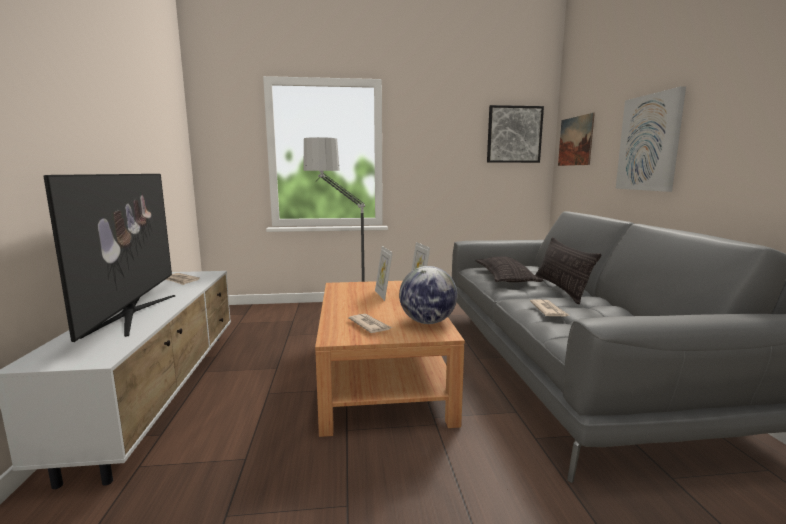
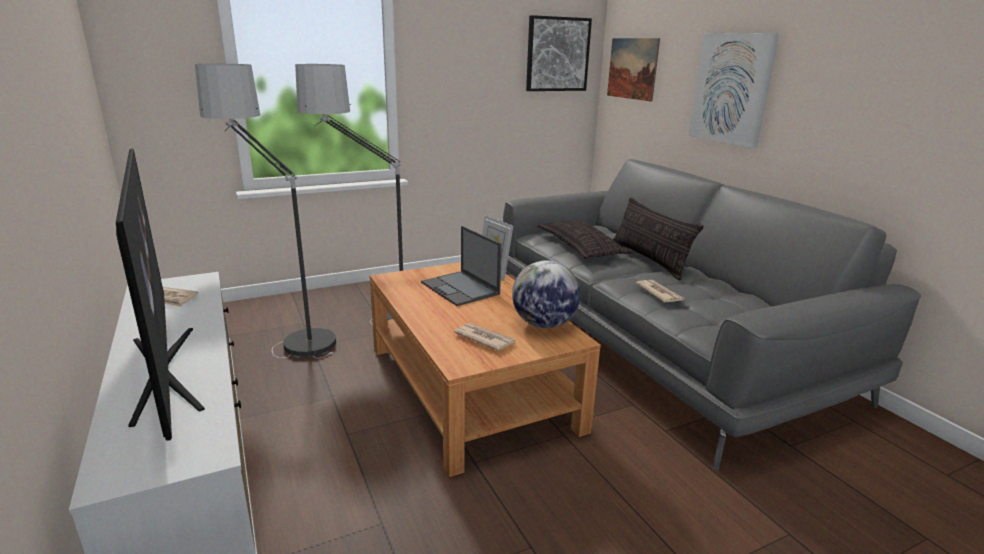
camera: 20 degrees left, 10 degrees up
(275, 326) = (283, 334): none -> floor lamp
(383, 295) = (460, 289): picture frame -> laptop

